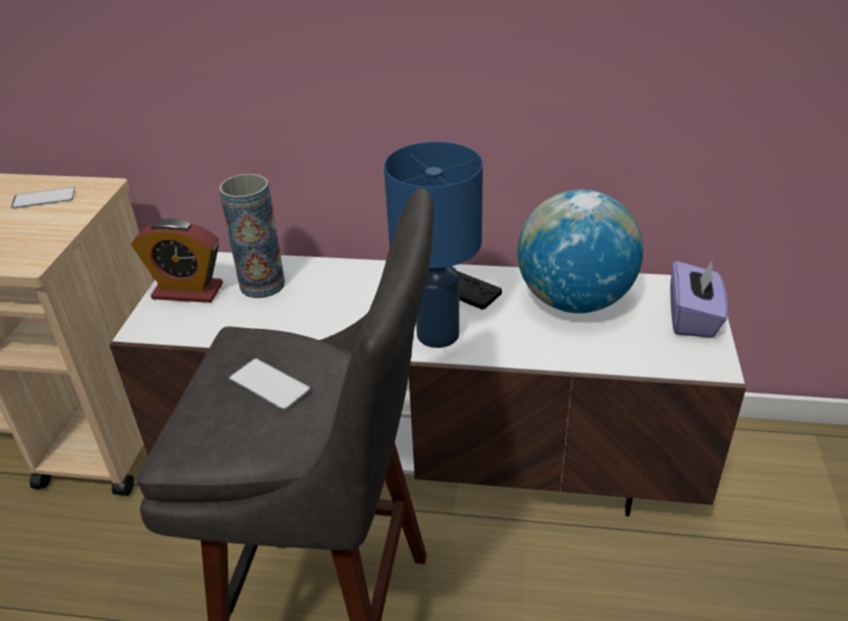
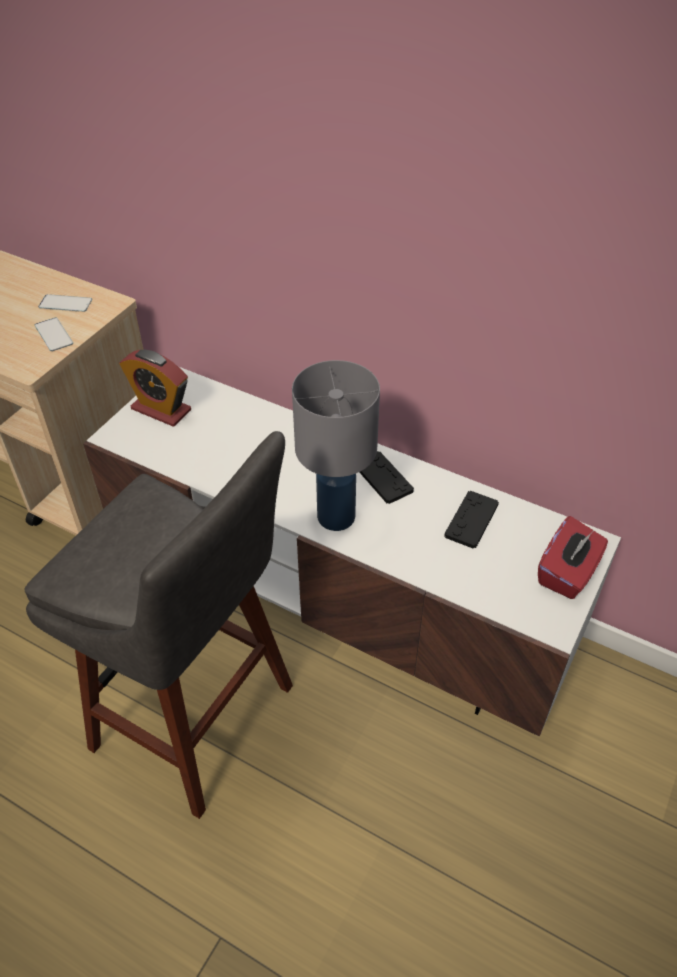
camera: 20 degrees right, 10 degrees up
(262, 285) = (221, 421): vase -> none
(269, 384) = (142, 542): phone -> phone (53, 335)
(437, 335) = (335, 517): blue table lamp -> grey table lamp
(574, 301) = (471, 520): globe -> black game controller
(693, 318) = (567, 573): purple tissue box -> red tissue box

